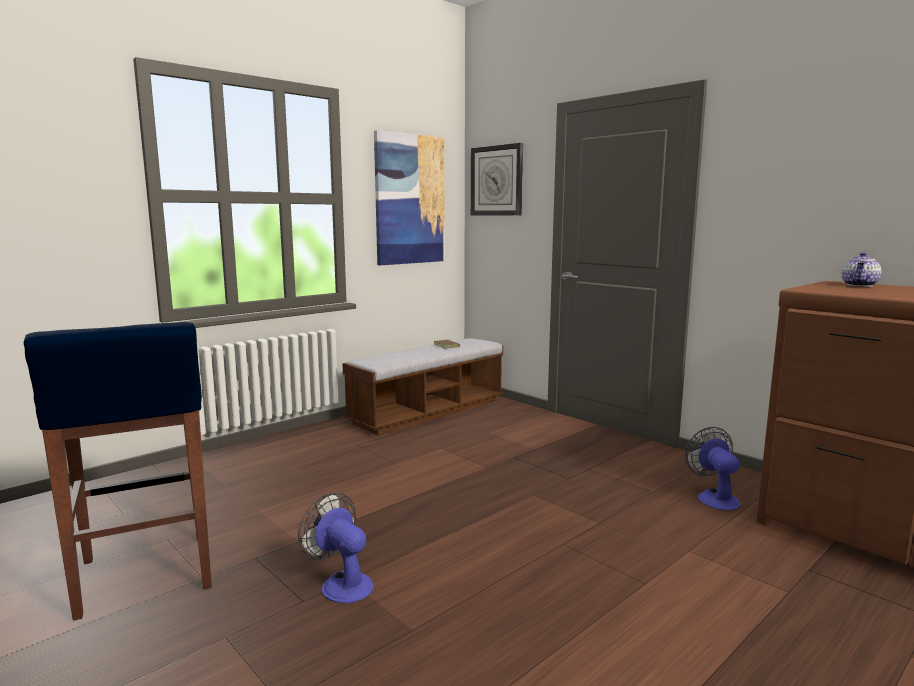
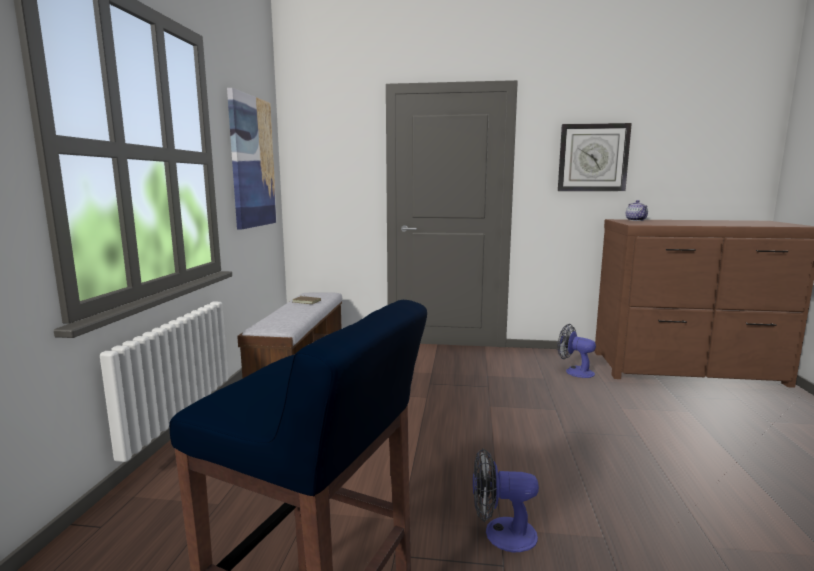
camera: 40 degrees left, 0 degrees up
(497, 181) = (320, 147): wall clock -> wall clock (593, 158)

